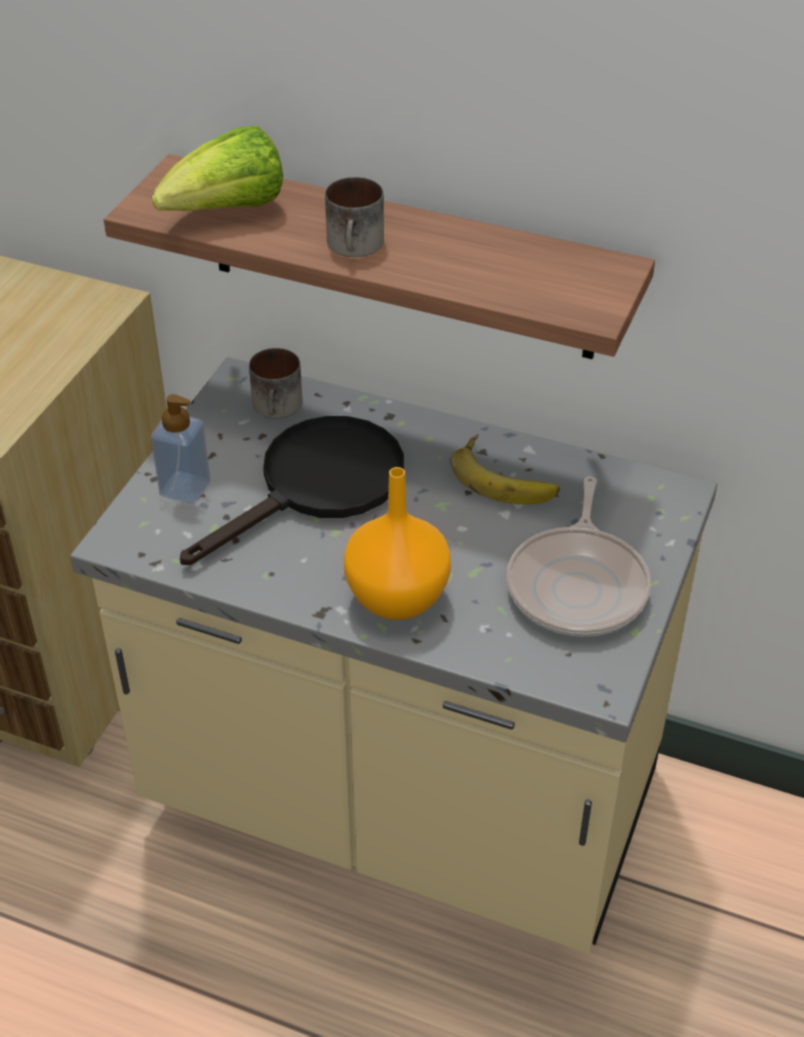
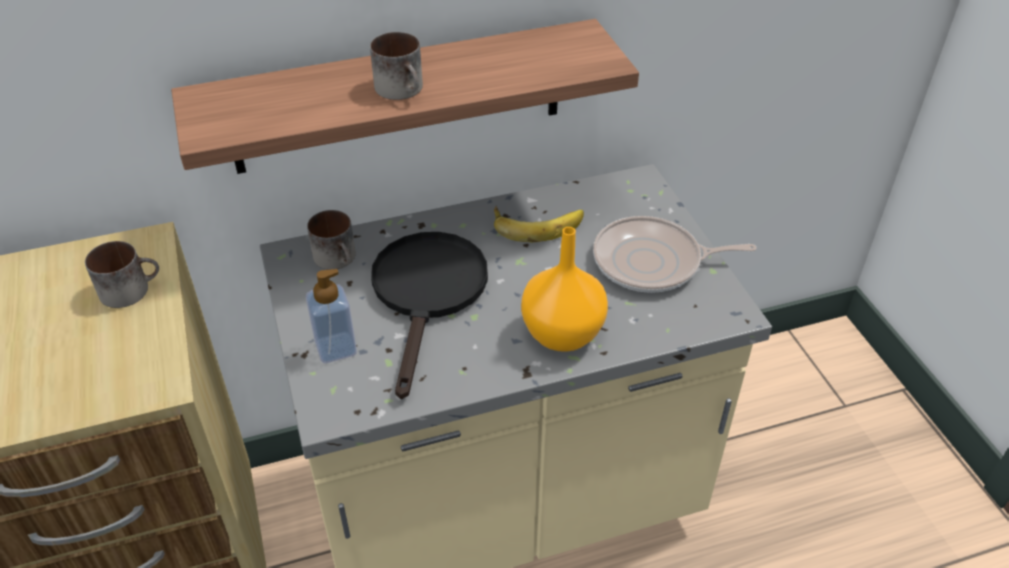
camera: 40 degrees left, 0 degrees up
(56, 335) = (131, 288): none -> mug
(227, 211) = (276, 107): lettuce -> none
(578, 585) = (652, 262): frying pan -> frying pan turned 120 degrees clockwise

